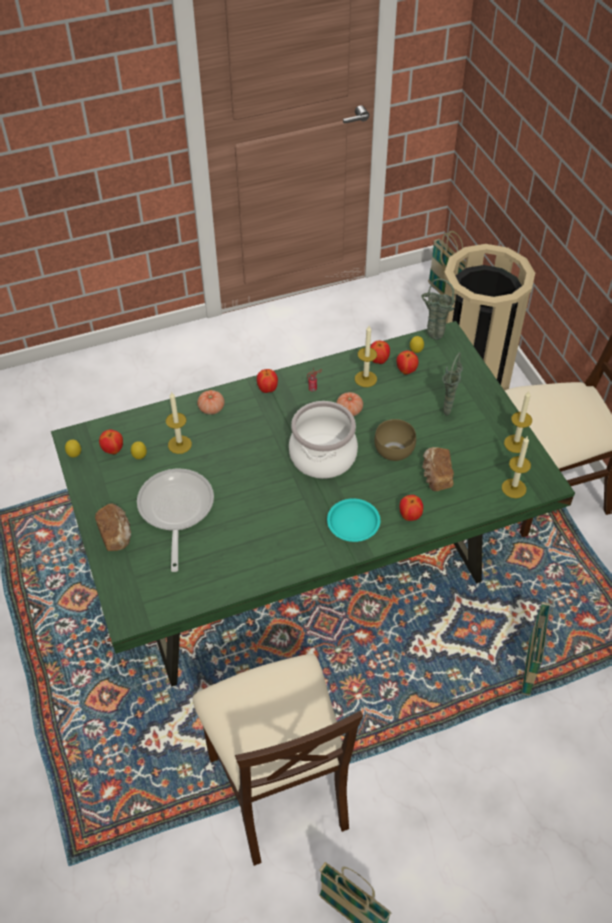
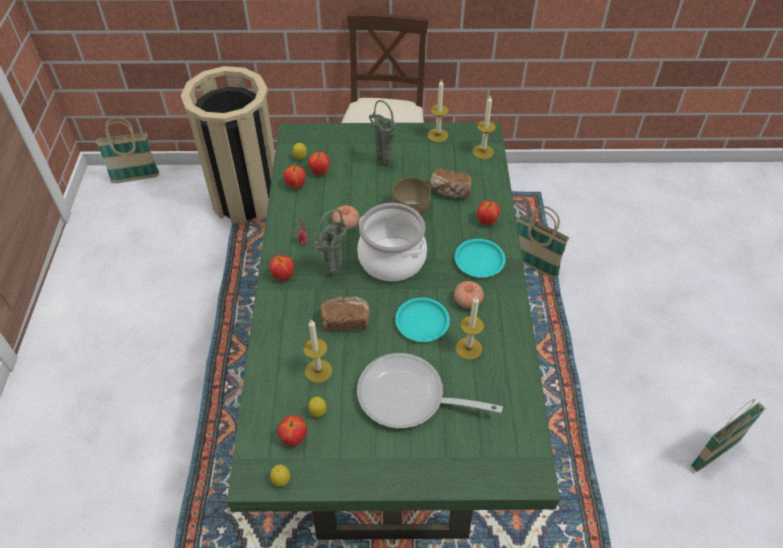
camera: 70 degrees left, 0 degrees up
(116, 534) = (417, 462): bread -> bread (345, 320)
(211, 408) = (283, 330): tomato -> tomato (467, 301)
(258, 499) = (422, 322): none -> turquoise plate
(279, 788) = (594, 473): beige chair -> none
(365, 379) = (313, 201): candle -> candle (468, 348)
(432, 338) = (290, 143): green vase -> green vase (333, 273)

